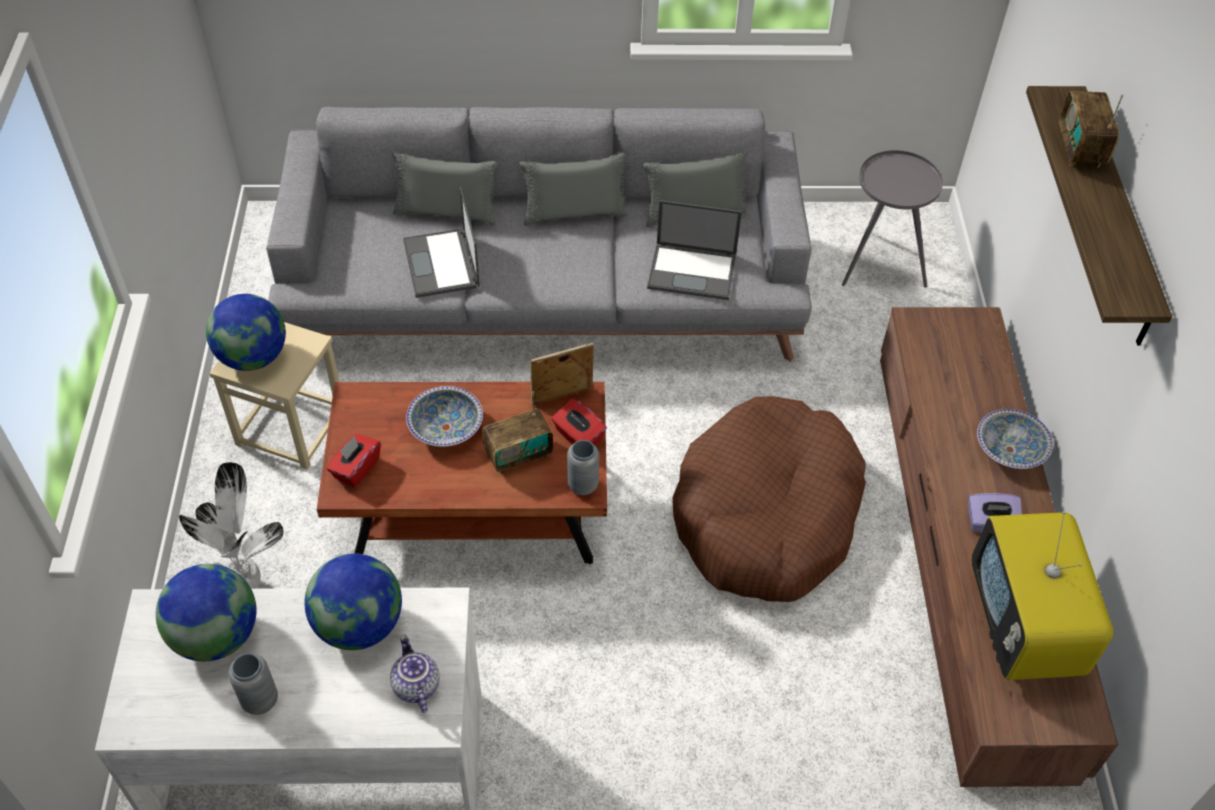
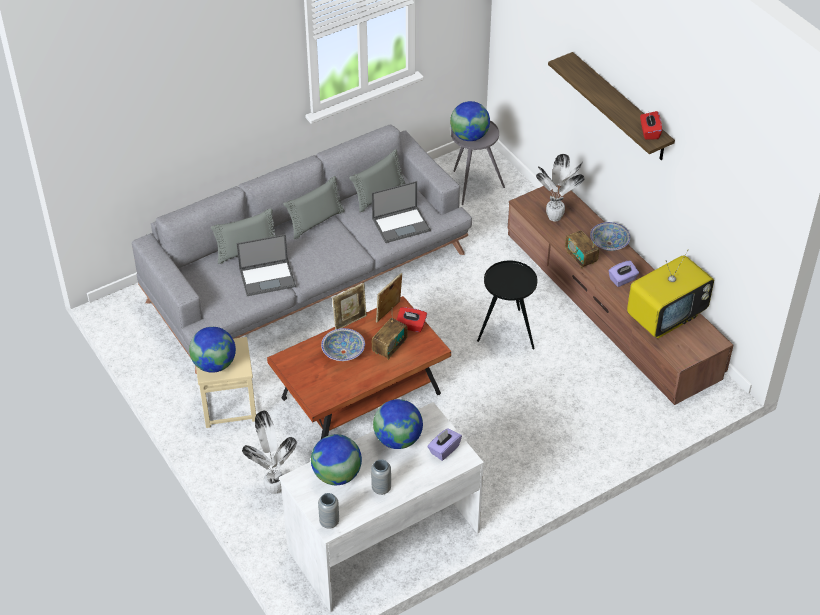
camera: 30 degrees left, 5 degrees down
(356, 469) = (315, 390): red tissue box -> red tissue box (649, 132)
(415, 686) = (444, 449): teapot -> purple tissue box
(442, 264) = (268, 277): laptop -> laptop turned 60 degrees counterclockwise
(494, 385) = (350, 322): none -> picture frame
(583, 485) = (432, 346): grey vase -> grey vase (329, 522)
(766, 515) = (507, 332): brown dog bed -> black side table
(888, 181) = (469, 136): none -> globe
(949, 367) = (556, 218): none -> potted plant
(1023, 628) = (666, 317): television -> television turned 90 degrees counterclockwise
(1080, 148) = (590, 82): radio -> radio (580, 258)

